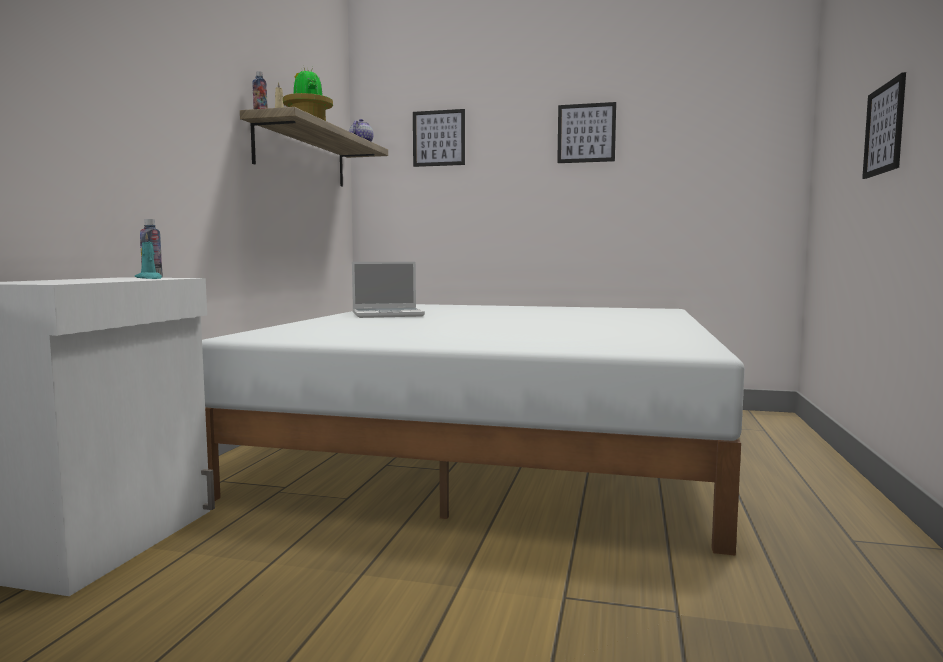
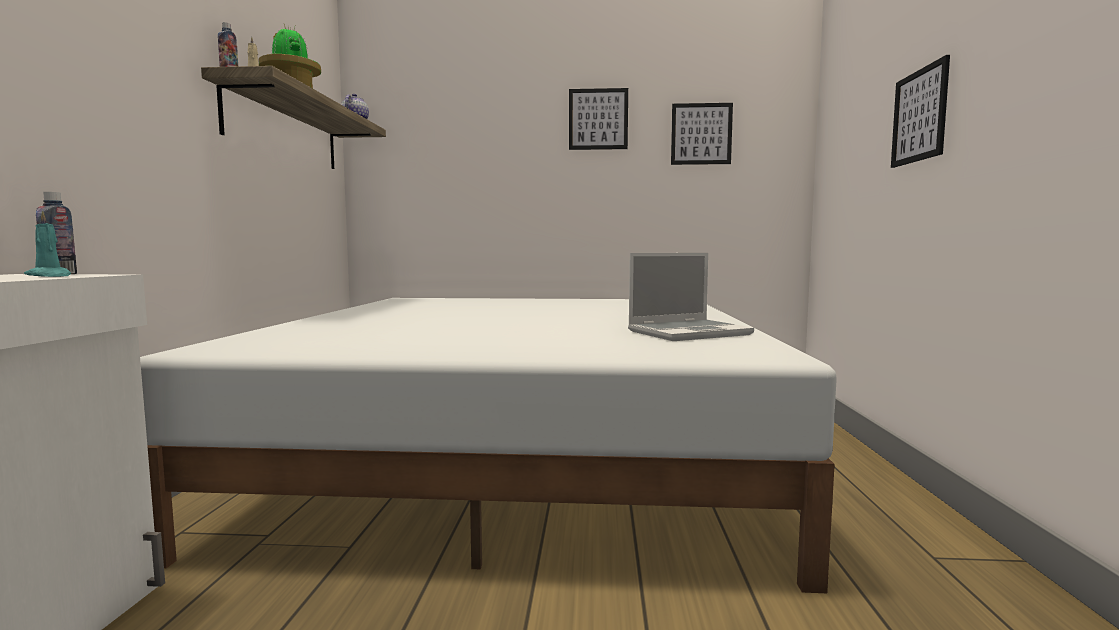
camera: 10 degrees left, 0 degrees up
(388, 315) = (392, 312): laptop -> laptop (689, 332)
(439, 138) = (442, 120): picture -> picture (701, 134)

